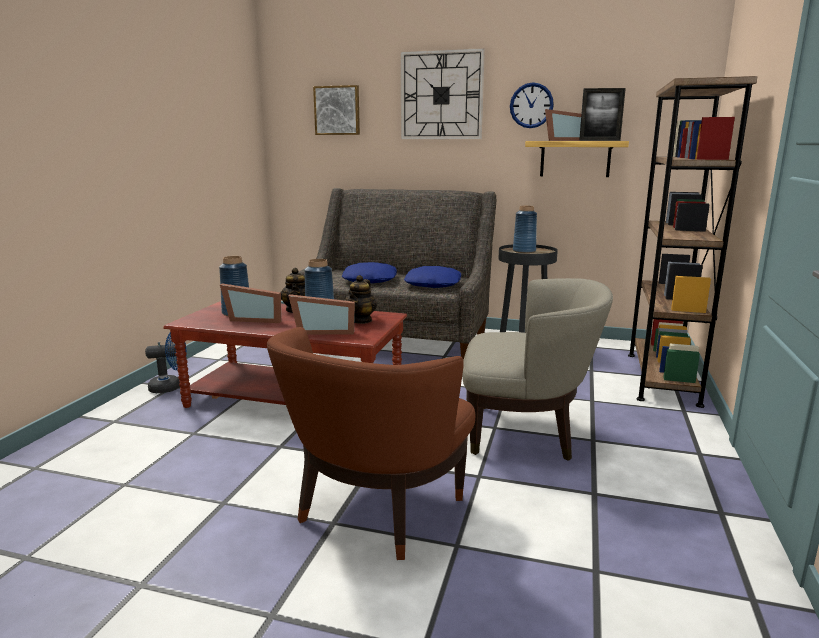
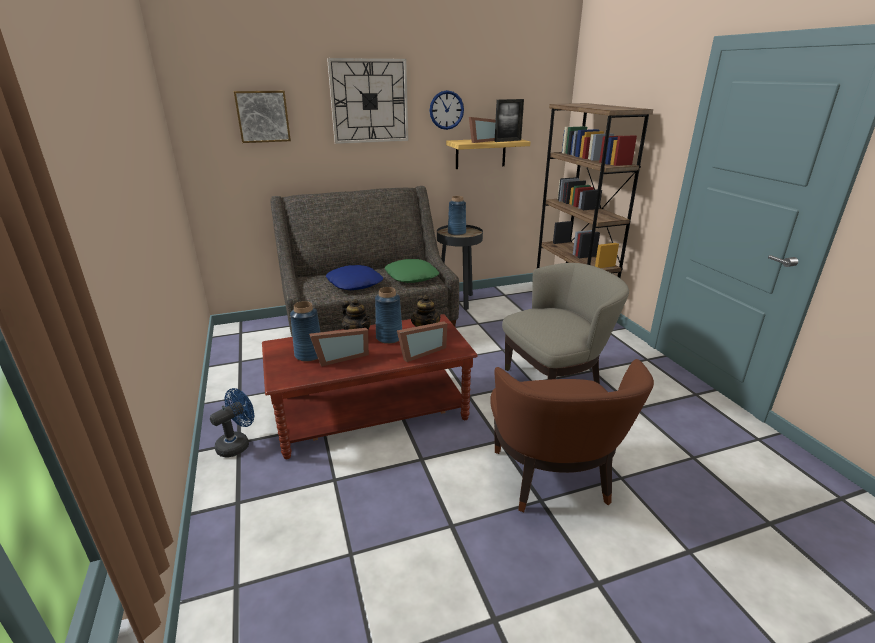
camera: 35 degrees left, 10 degrees up
(433, 284) = (412, 276): blue pillow -> green pillow

